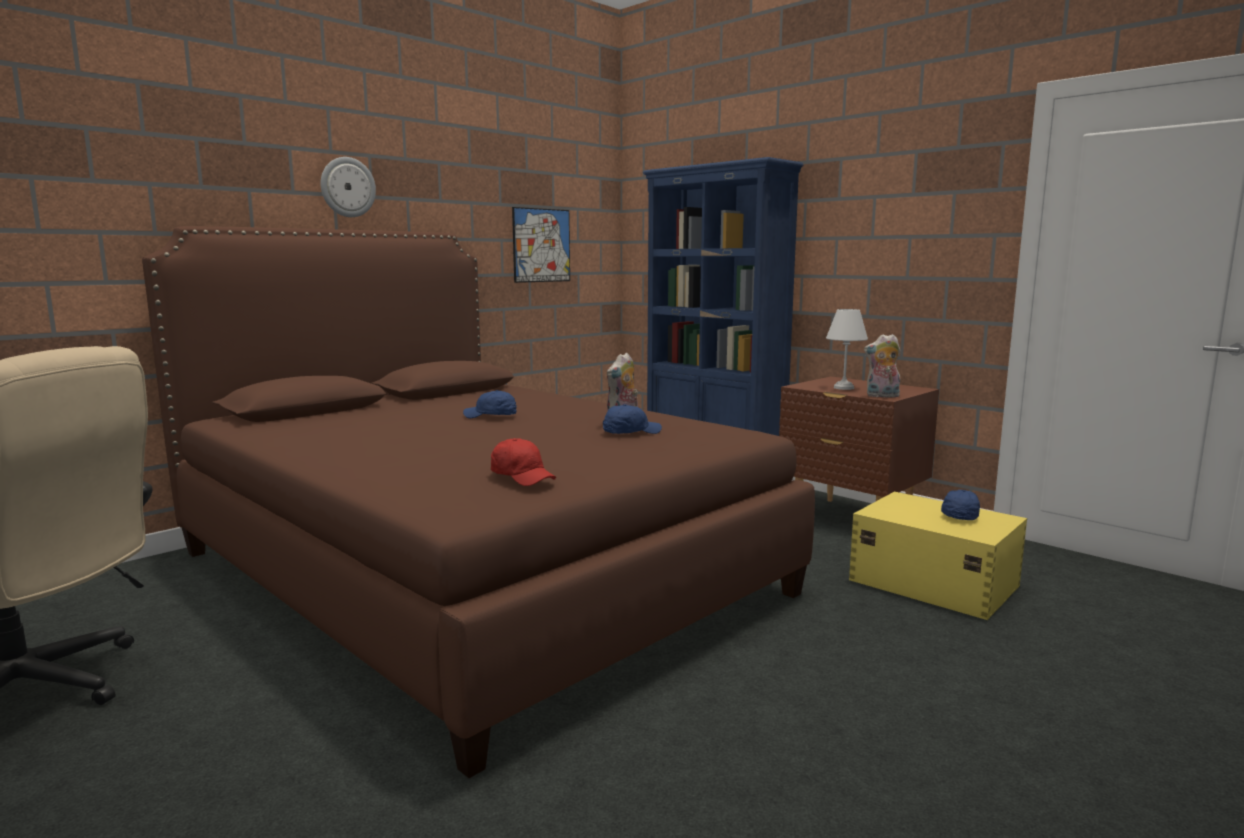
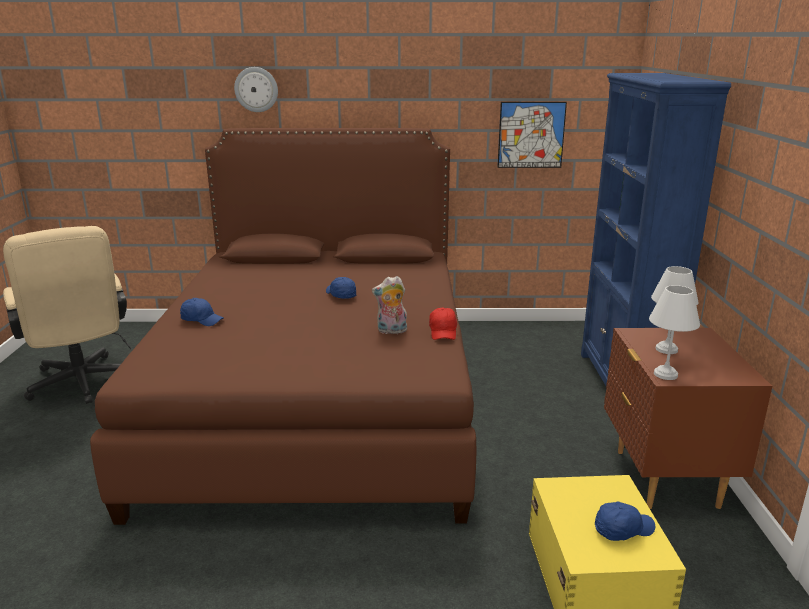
camera: 45 degrees right, 10 degrees up
(347, 187) = (348, 94): wall clock -> wall clock (256, 89)
(523, 477) = (208, 362): red cap -> red cap (443, 332)
(630, 433) = (370, 342): blue cap -> blue cap (202, 320)
(882, 396) = (666, 374): plush toy -> white table lamp

